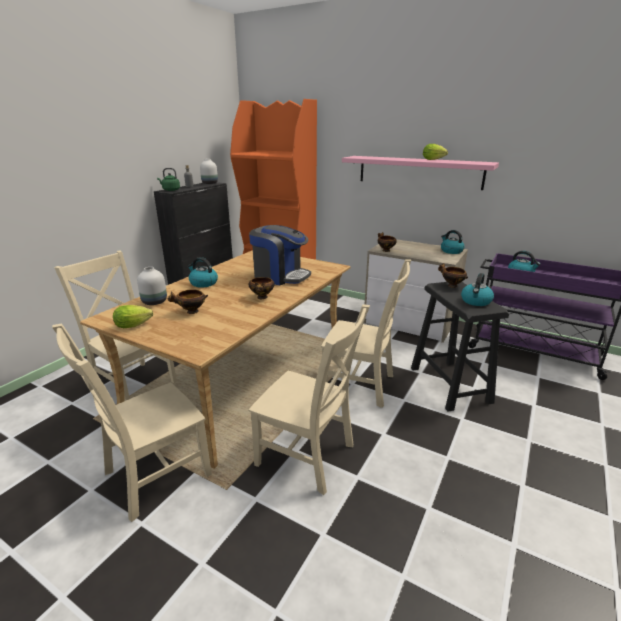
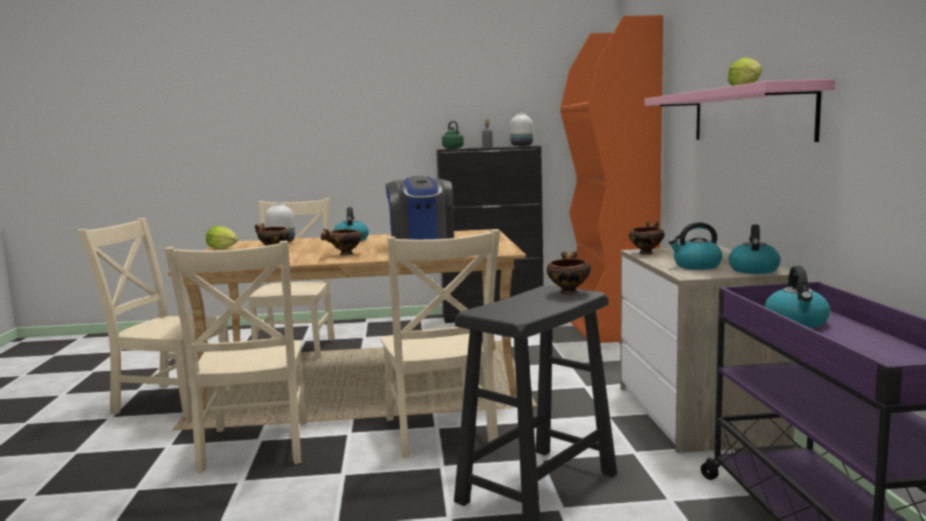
camera: 55 degrees right, 15 degrees down
(476, 301) = (524, 308): kettle -> kettle (696, 266)

